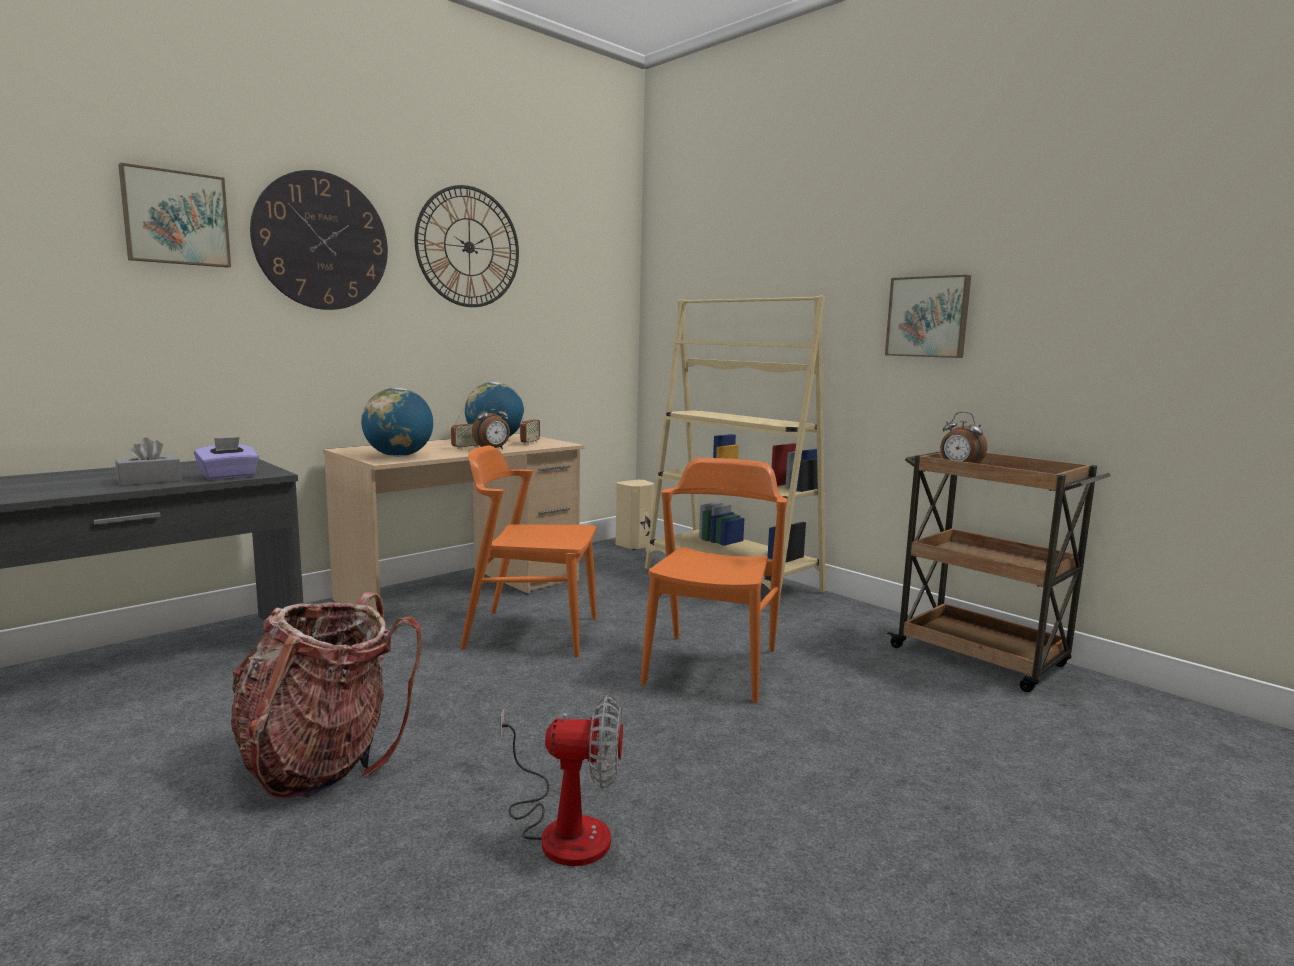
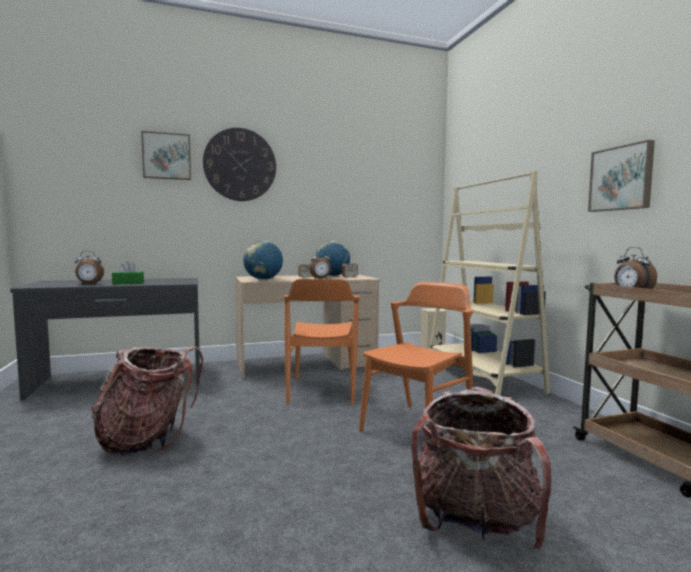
camera: 25 degrees right, 5 degrees down
(65, 489) = (89, 284): none -> alarm clock
(149, 481) = (128, 283): grey tissue box -> green tissue box
(229, 476) = (164, 283): purple tissue box -> none
(469, 247) = (325, 164): wall clock -> none
(531, 632) = (322, 391): orange chair -> orange chair turned 120 degrees counterclockwise
(563, 827) = (227, 507): fan -> none
(866, 768) = (475, 523): none -> backpack

